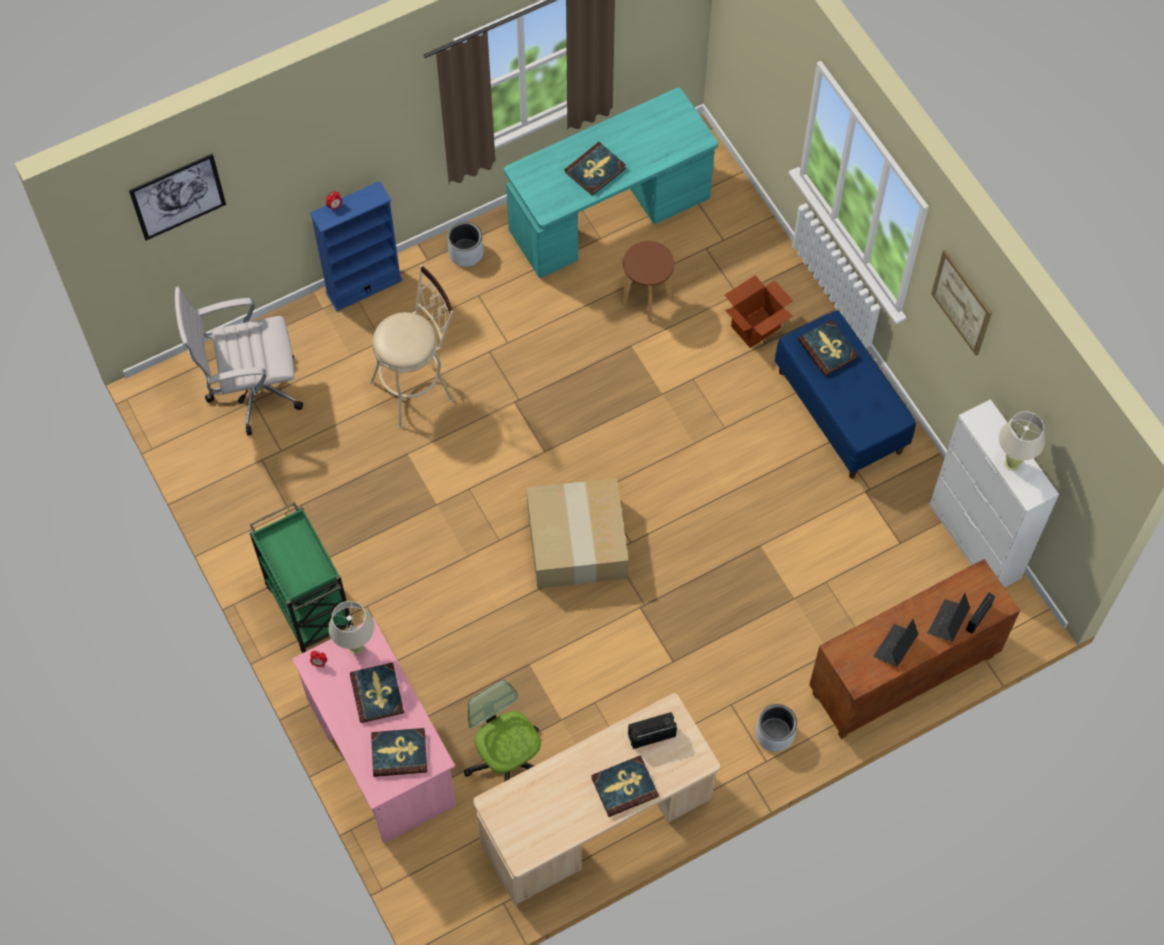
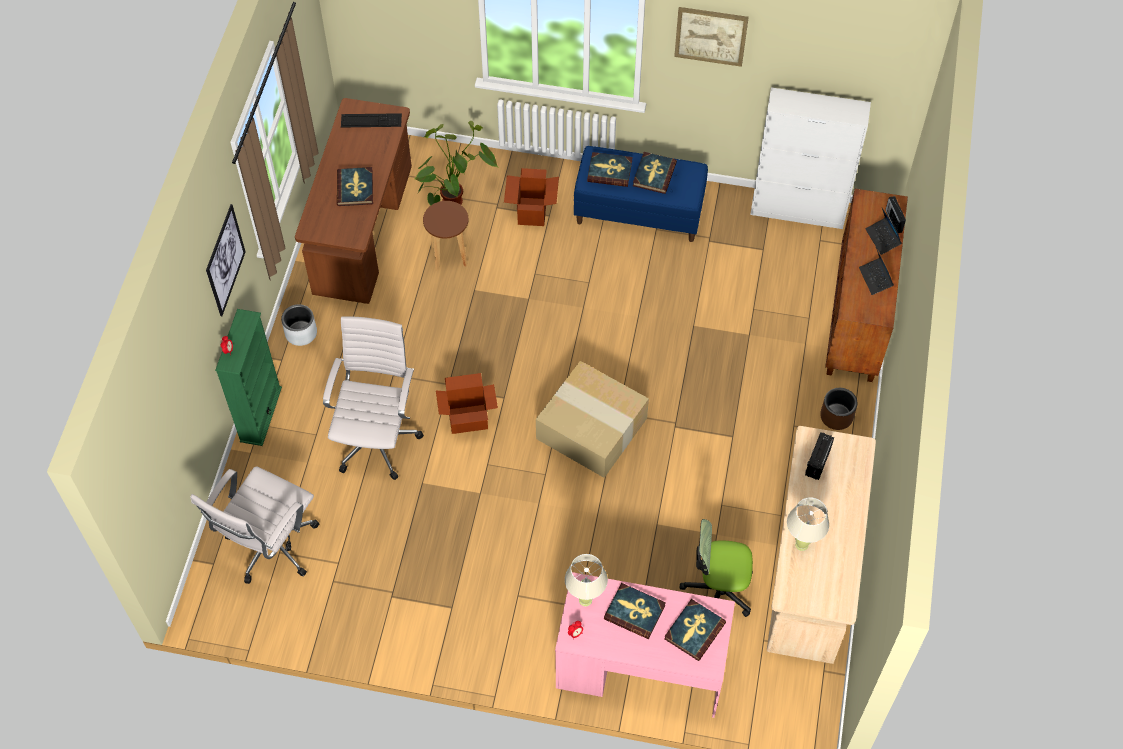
camera: 50 degrees left, 5 degrees down
(178, 196) = (150, 416): picture -> picture (225, 260)
(309, 606) = (482, 634): green cart -> none
(364, 286) = (260, 414): blue bookcase -> green bookcase
(418, 388) = (377, 438): beige stool -> white office chair
(499, 440) = (468, 419): none -> cardboard box
(609, 215) = (363, 230): turquoise desk -> brown desk
(624, 787) = (842, 506): book -> book (654, 174)
(676, 126) = (371, 120): none -> keyboard
(714, 252) = (453, 194): none -> potted plant
(774, 733) = (836, 416): grey planter -> brown planter
(1012, 464) = (827, 109): beige table lamp -> beige table lamp (801, 545)

